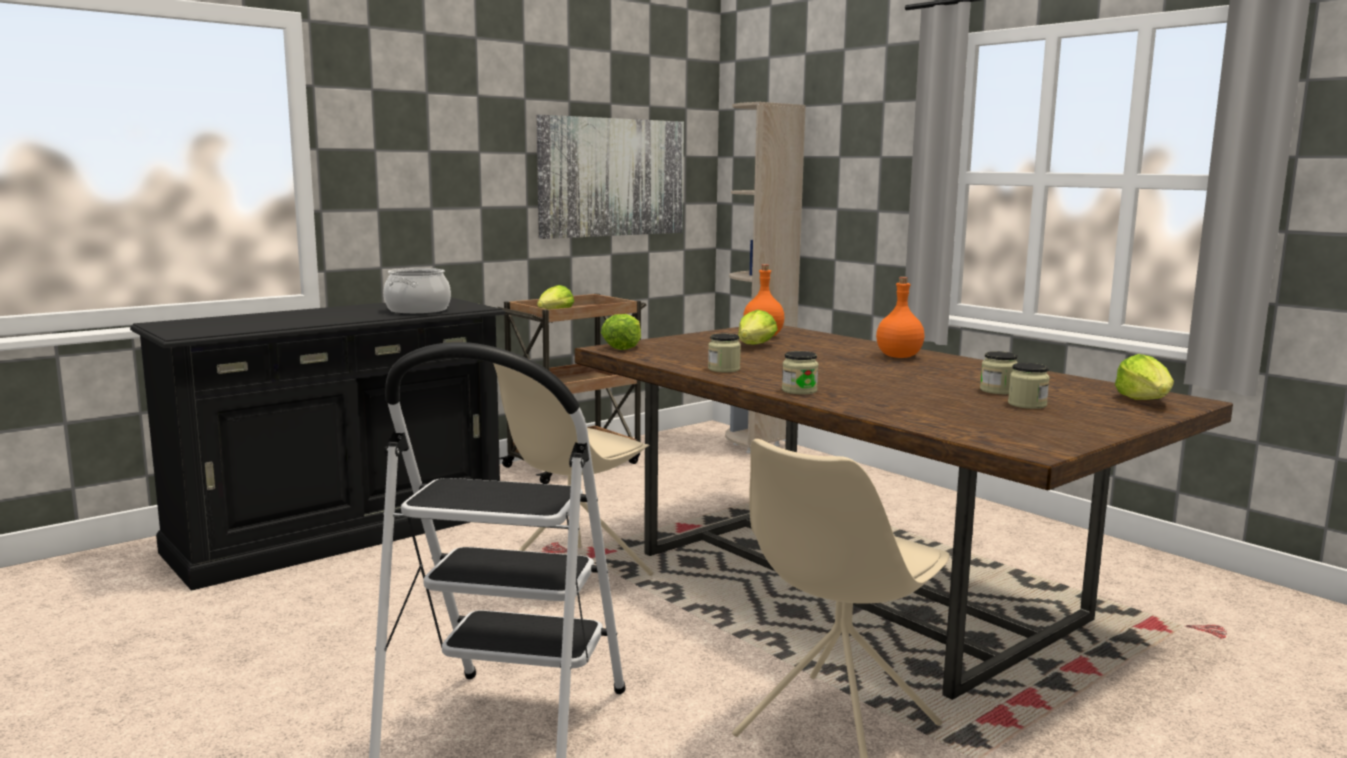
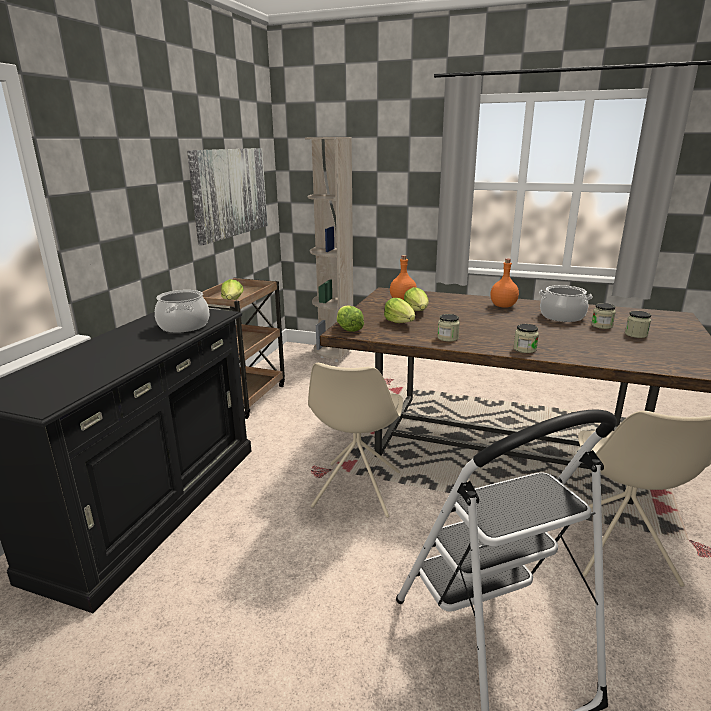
camera: 30 degrees left, 10 degrees up
(961, 376) = (562, 316): none -> cooking pot
(1145, 401) = (667, 319): lettuce -> lettuce (400, 322)

